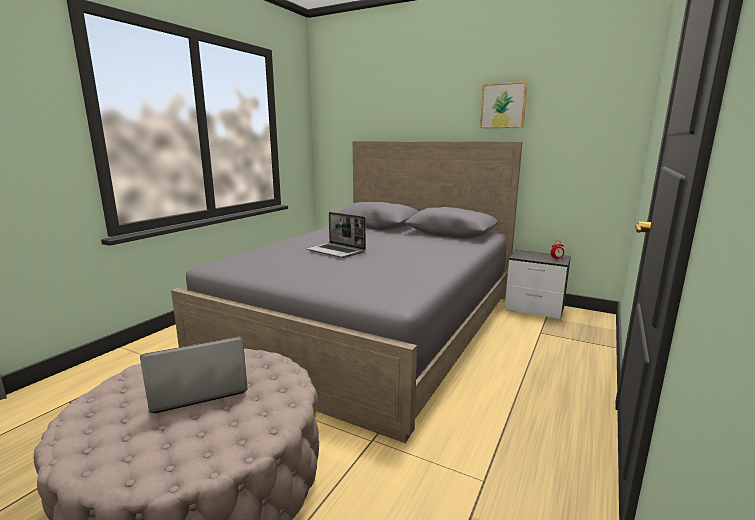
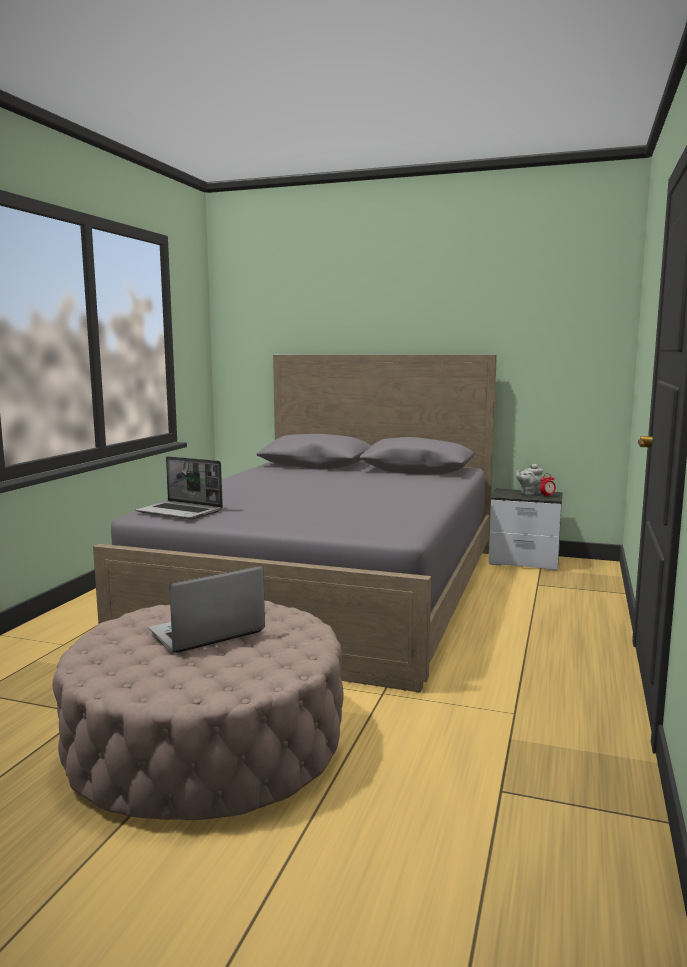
camera: 10 degrees left, 5 degrees down
(337, 251) = (289, 493): laptop -> laptop (181, 512)
(503, 106) = (471, 311): picture -> none
(542, 256) = (529, 493): none -> grey teapot

